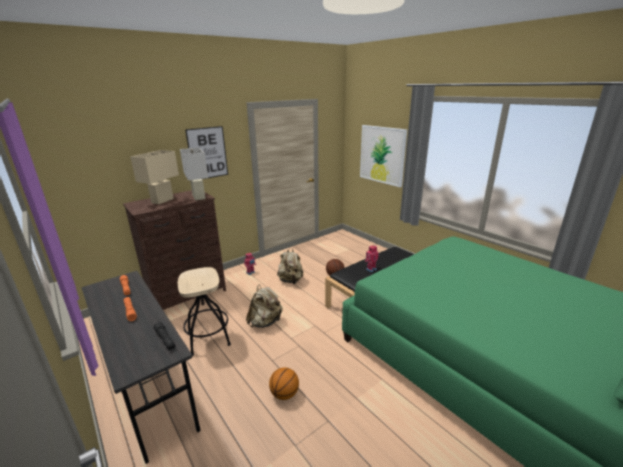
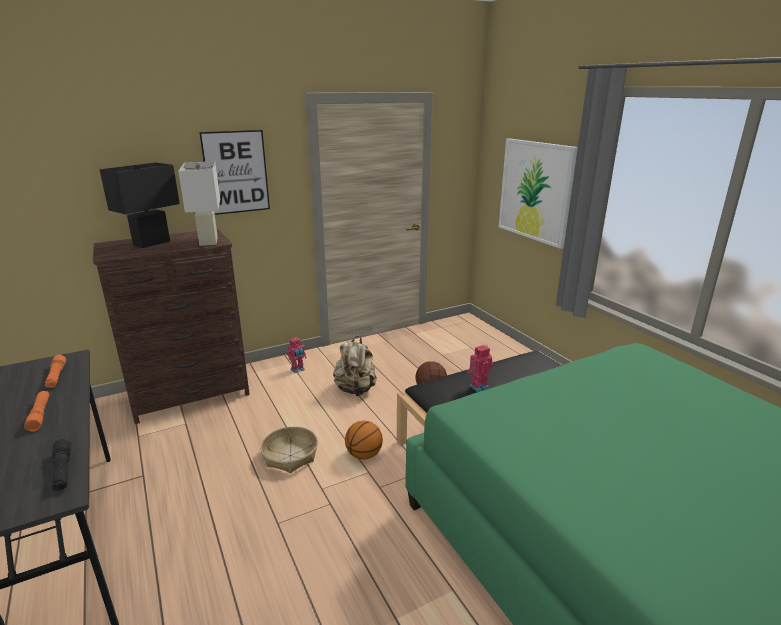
camera: 10 degrees right, 0 degrees up
(162, 201) = (152, 243): beige table lamp -> black table lamp
(208, 338) = (193, 470): beige stool -> none
(265, 322) = (290, 455): beige backpack -> basket
(284, 394) = (275, 588): basketball -> basketball (363, 455)

